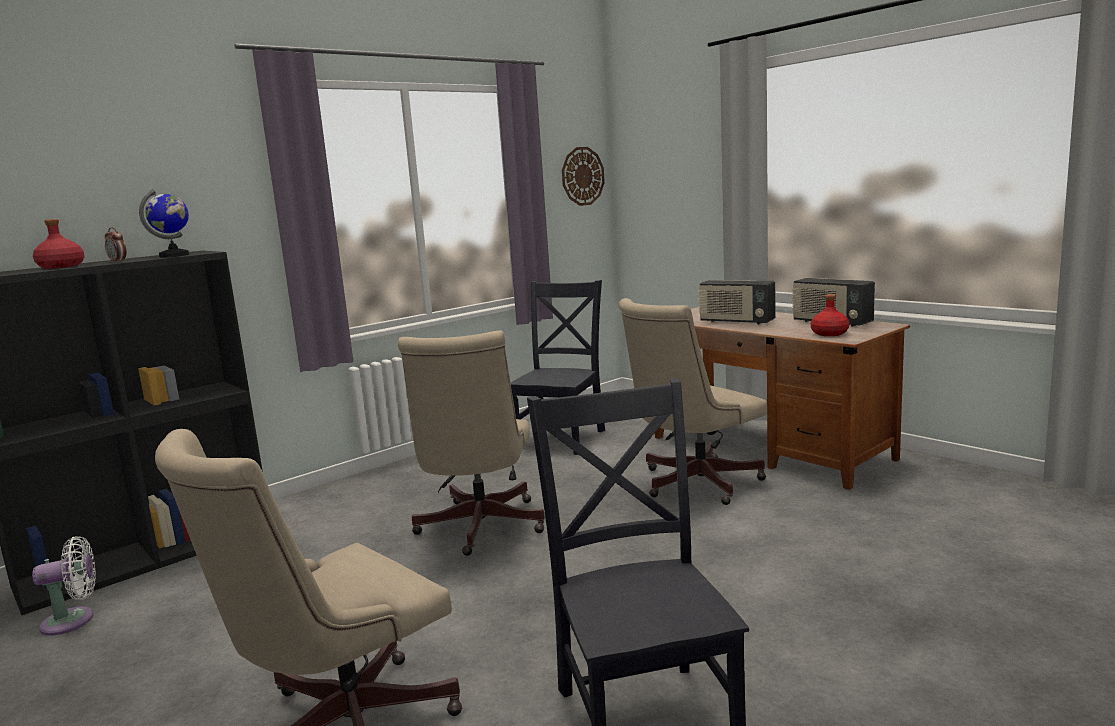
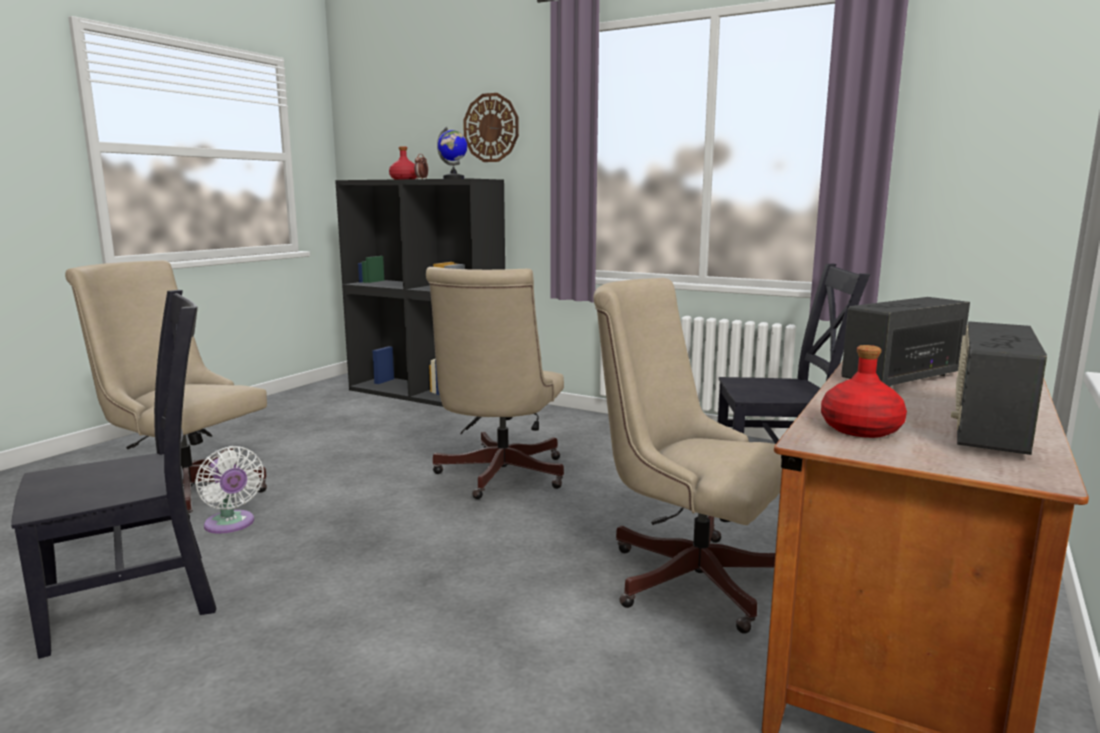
camera: 70 degrees right, 0 degrees up
(73, 620) = (341, 401): white fan -> white fan (231, 525)
(478, 529) = (498, 477): beige office chair -> beige office chair turned 60 degrees counterclockwise
(582, 176) = (1017, 117): wall clock -> wall clock (491, 128)
(736, 322) = (900, 377): radio -> radio turned 45 degrees clockwise

